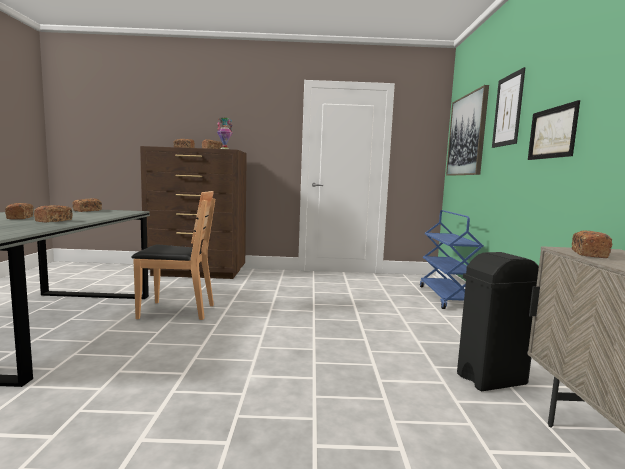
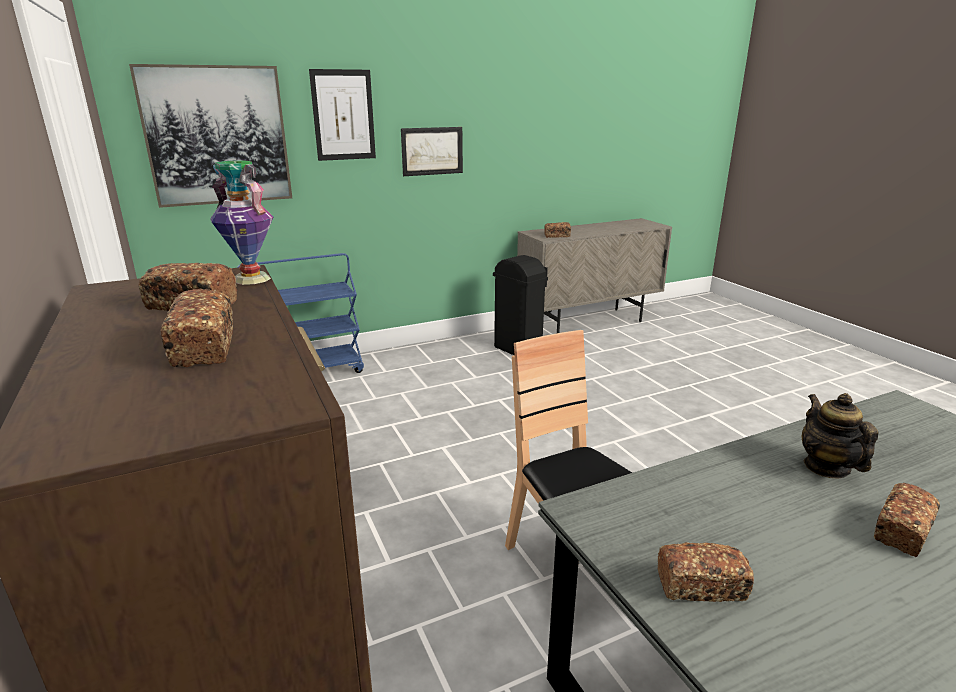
camera: 115 degrees left, 15 degrees up
(54, 221) = (826, 467): bread -> teapot

